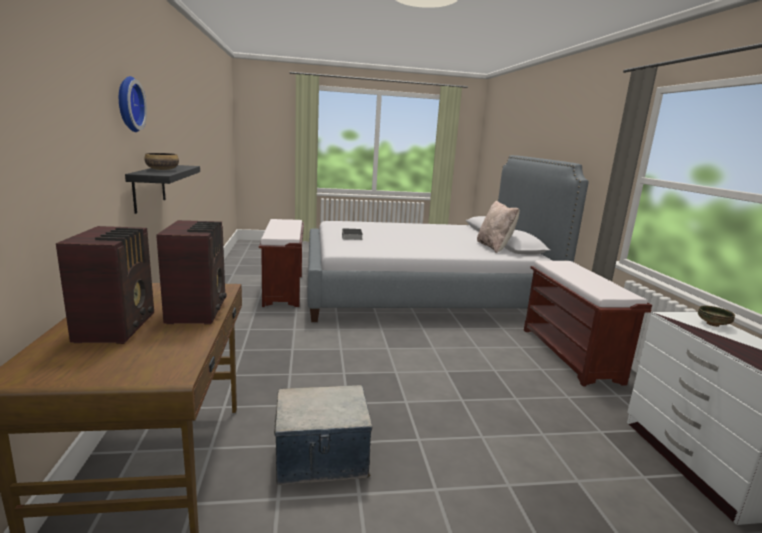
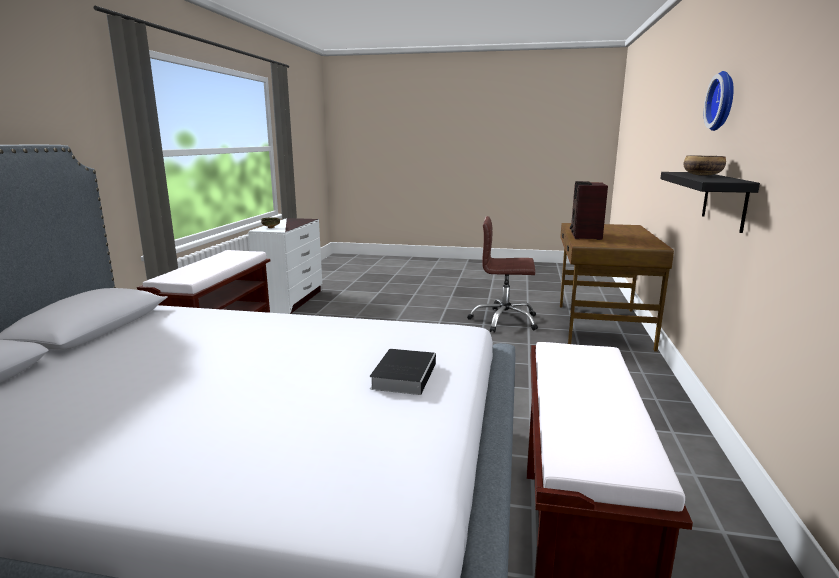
camera: 160 degrees left, 0 degrees up
(118, 326) = (619, 233): radio -> none
(321, 457) = (504, 321): storage box -> brown office chair
(494, 247) = (141, 327): beige pillow -> none

